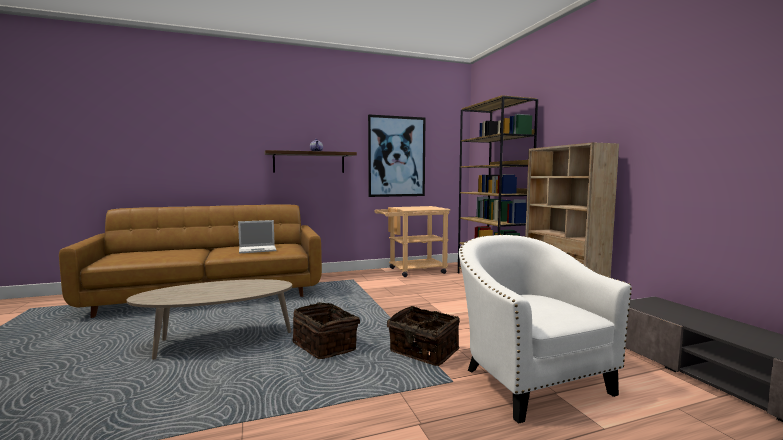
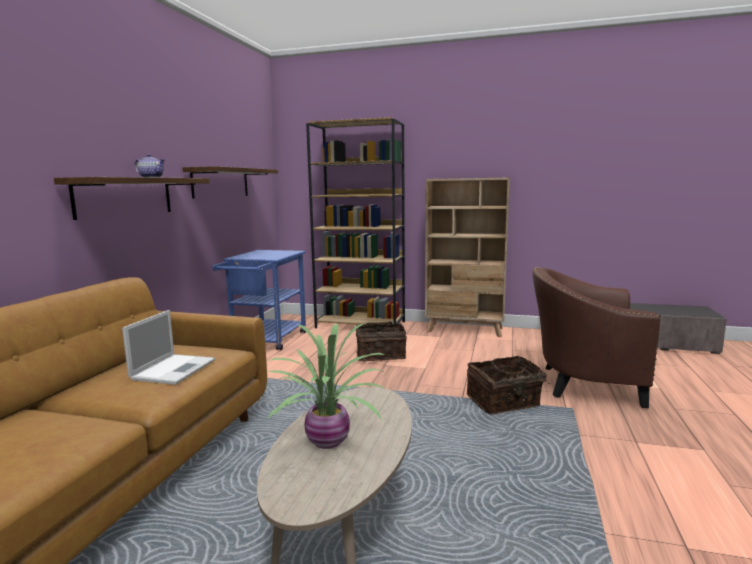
camera: 55 degrees left, 5 degrees up
(207, 289) = (328, 443): none -> potted plant
(326, 346) = (444, 443): basket -> basket (380, 355)
(396, 156) = (221, 183): picture -> shelf
(412, 271) = (266, 341): beige cart -> blue cart
(528, 379) = (584, 384): white armchair -> brown armchair

